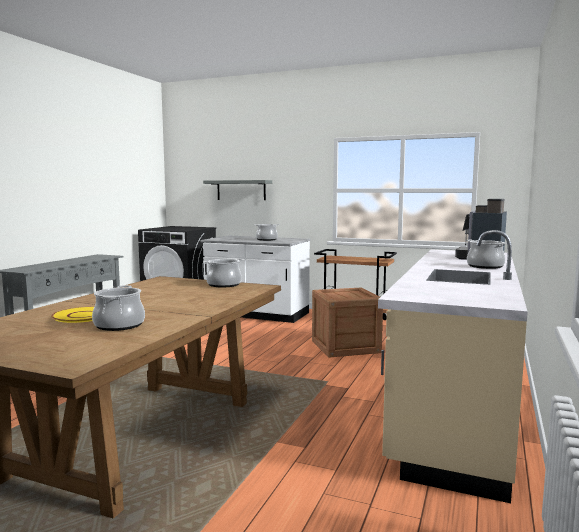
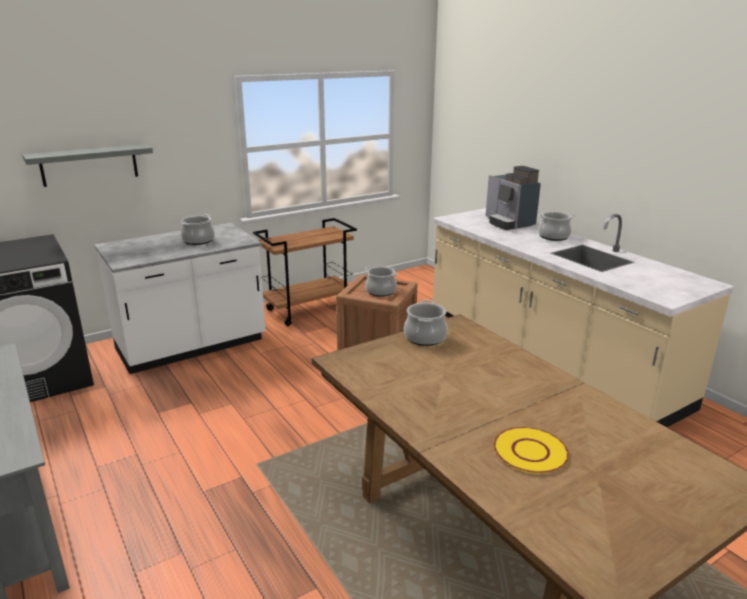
camera: 55 degrees left, 15 degrees up
(119, 325) = (595, 436): cooking pot -> cooking pot (381, 291)

